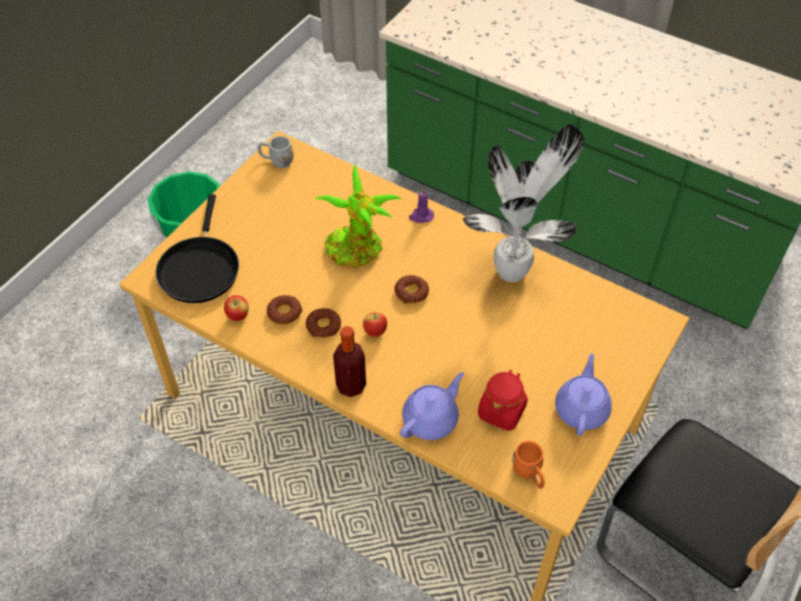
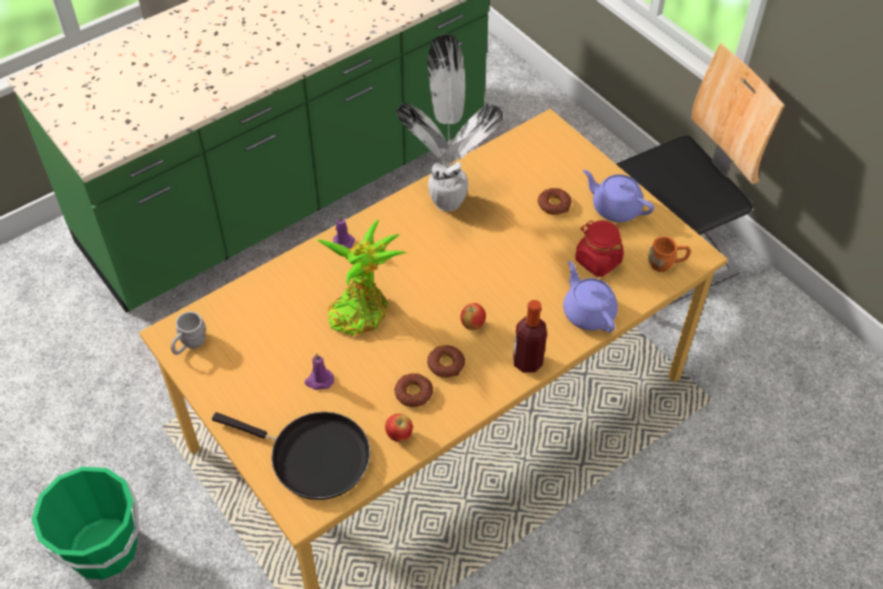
camera: 70 degrees left, 0 degrees up
(273, 248) = (319, 380): none -> purple candle
(411, 292) = (437, 282): donut -> donut (554, 204)

